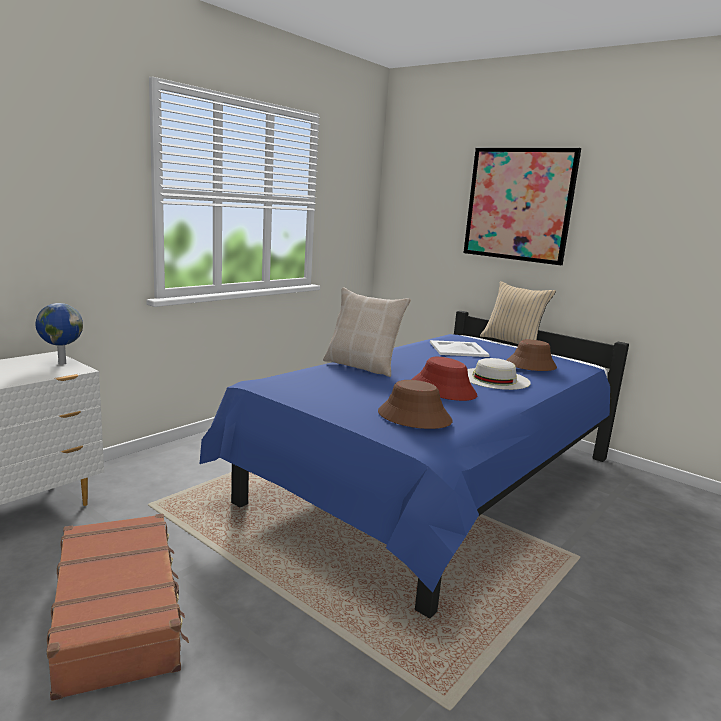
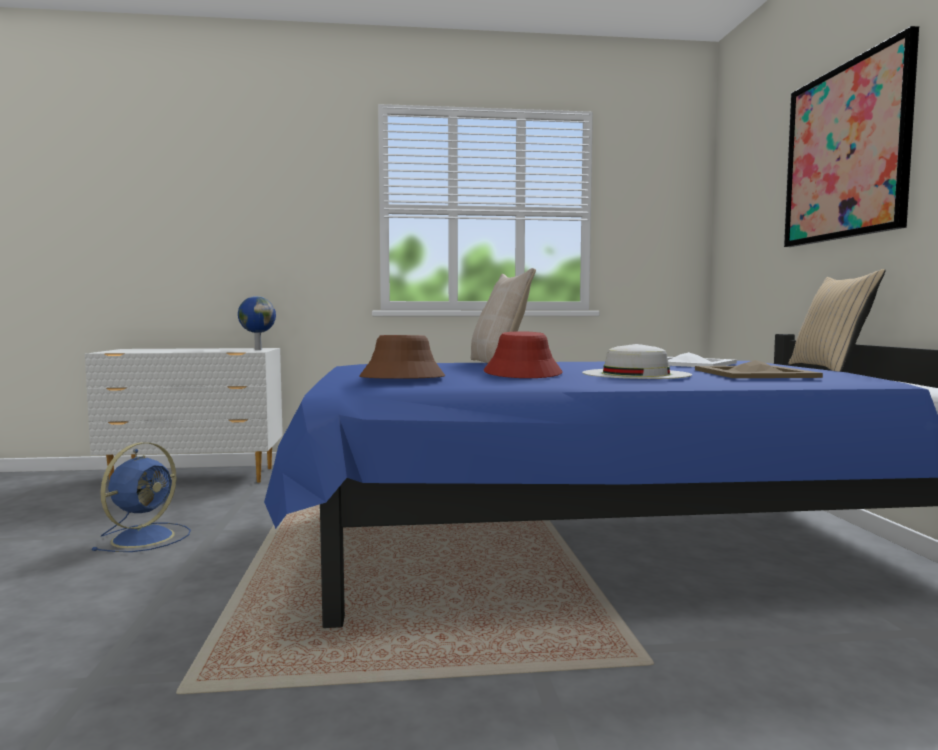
camera: 45 degrees right, 10 degrees down
(119, 613) = (145, 537): brown suitcase -> blue fan
(530, 365) = (755, 373): brown hat -> beige tray

